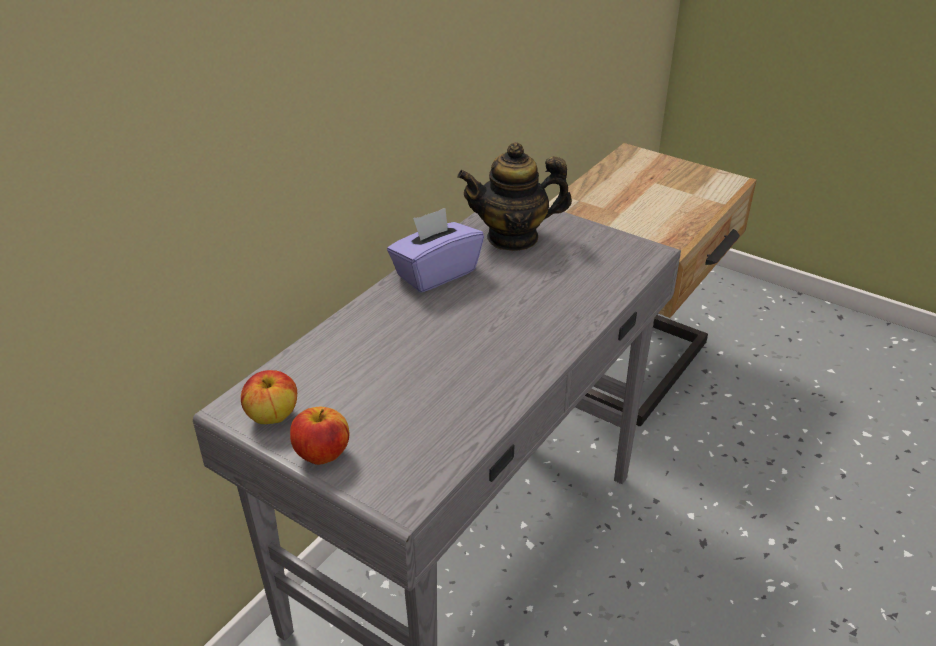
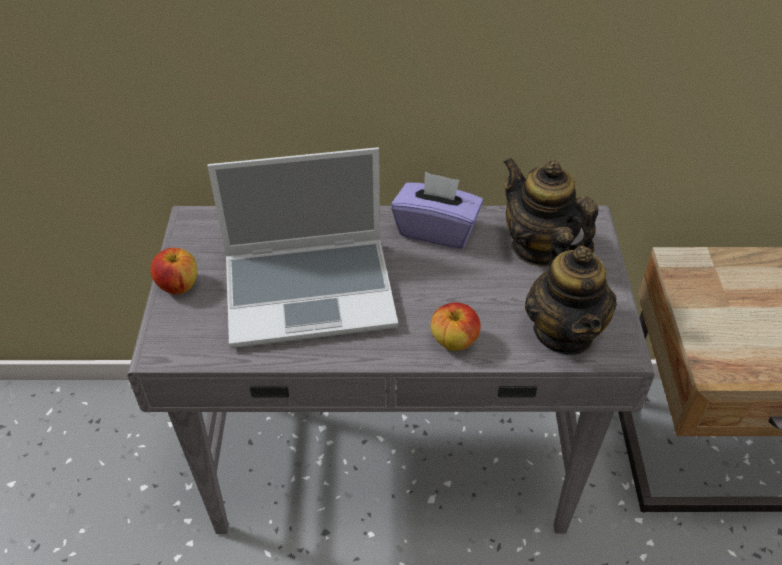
camera: 55 degrees right, 10 degrees up
(273, 416) = (197, 241): apple -> apple (454, 341)
(430, 370) = (311, 291): none -> laptop
(610, 266) = (564, 332): none -> teapot

